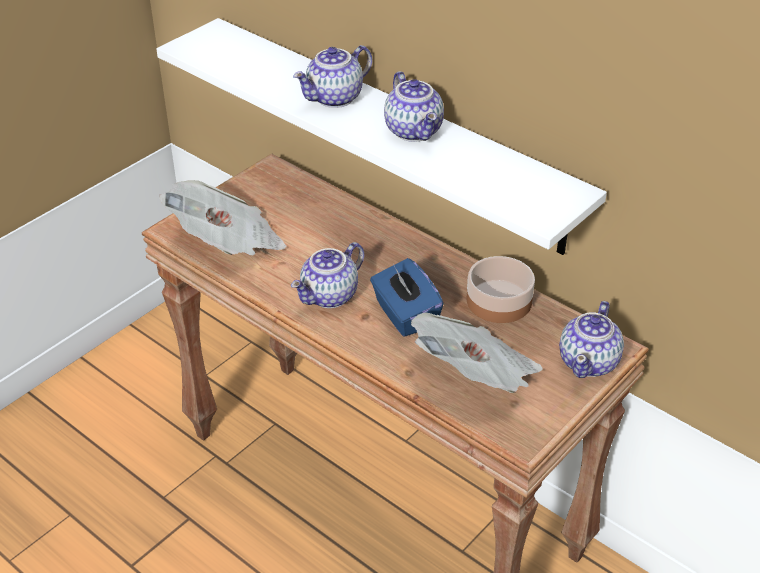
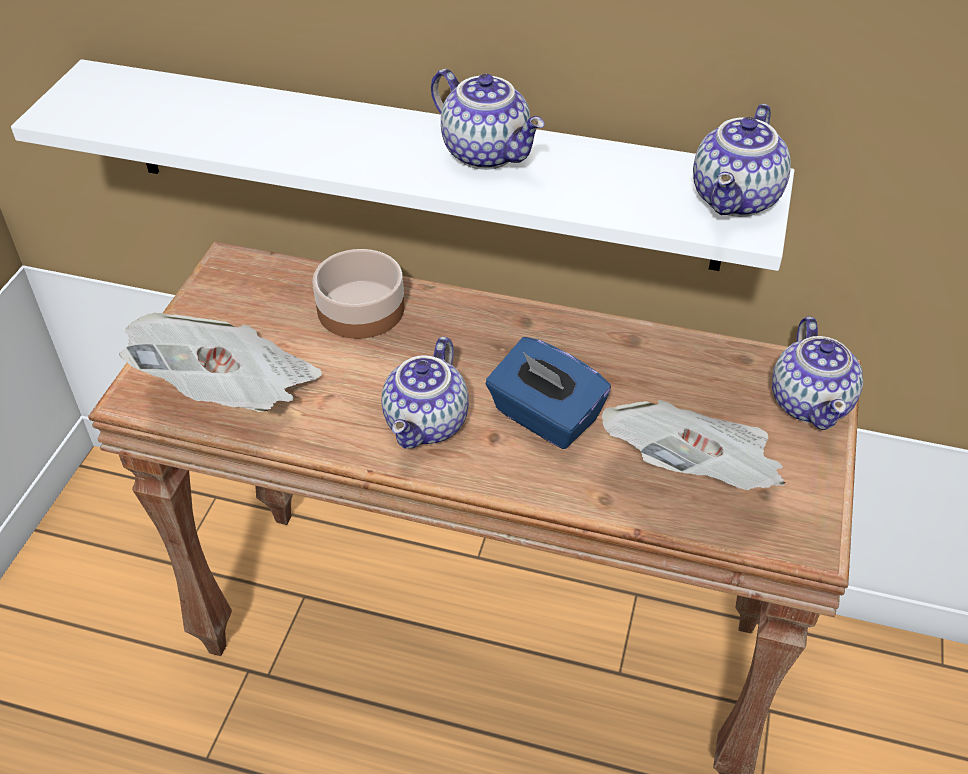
camera: 25 degrees left, 5 degrees up
(335, 99) = (341, 135): teapot -> teapot (737, 200)
(499, 301) = (649, 357): bowl -> bowl (362, 310)

